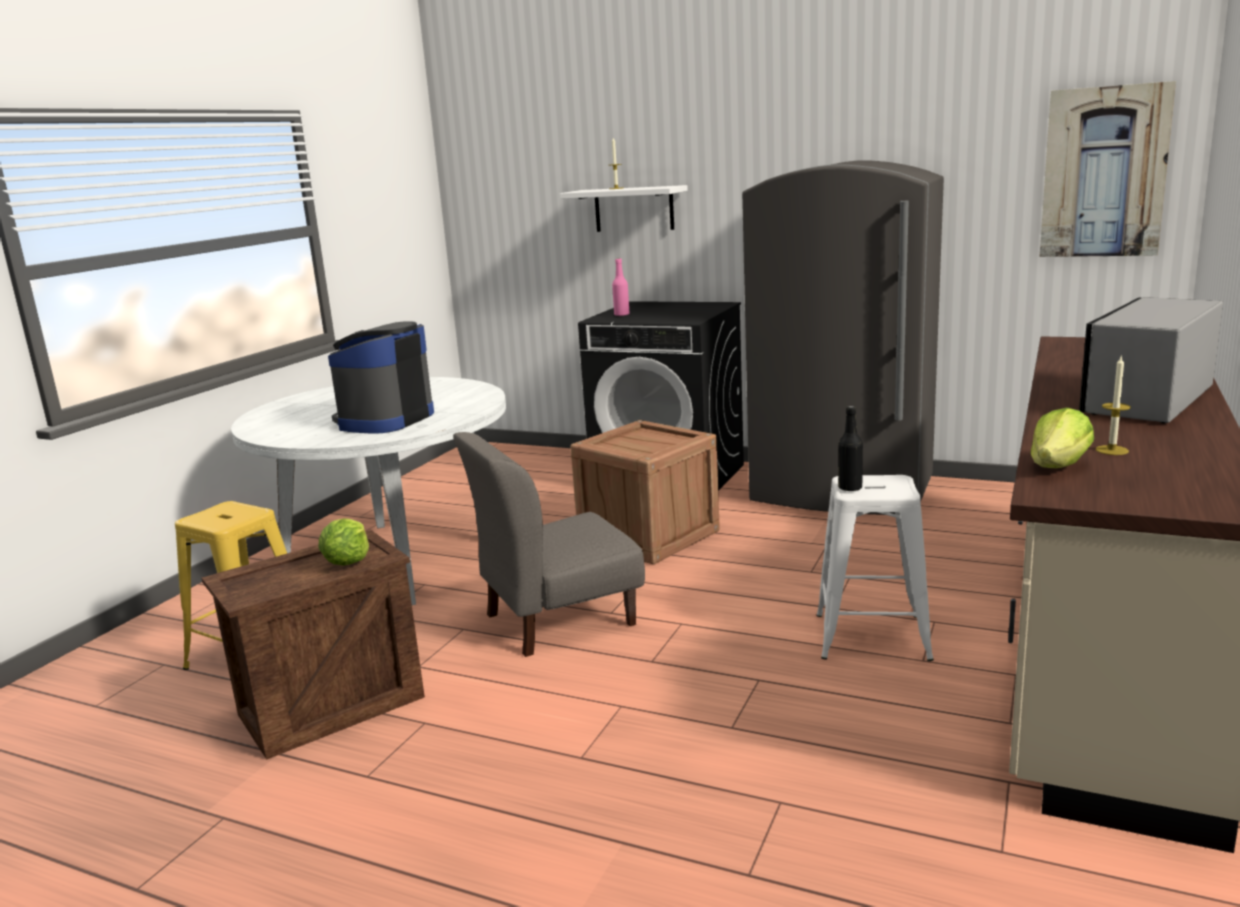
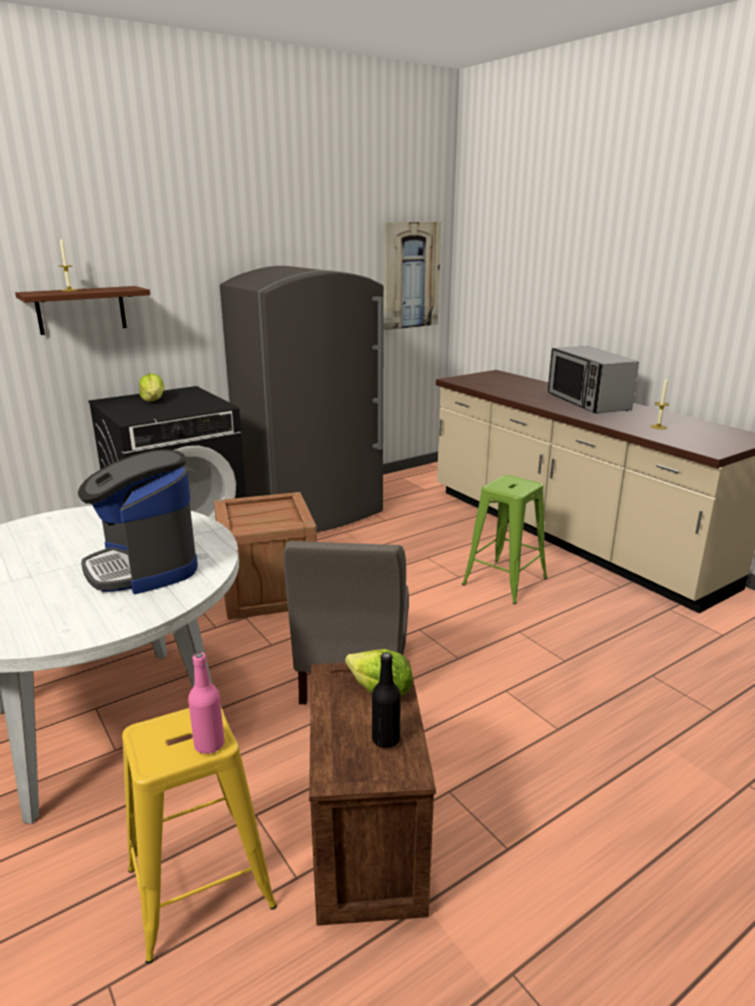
camera: 60 degrees left, 5 degrees up
(621, 315) = (137, 412): pink bottle -> pink bottle (209, 745)
(634, 209) = (81, 310): white shelf -> brown shelf
(850, 488) = (508, 490): black bottle -> black bottle (386, 739)
(873, 637) = (505, 581): white stool -> green stool
(1058, 466) = (672, 439): lettuce -> lettuce (153, 400)

